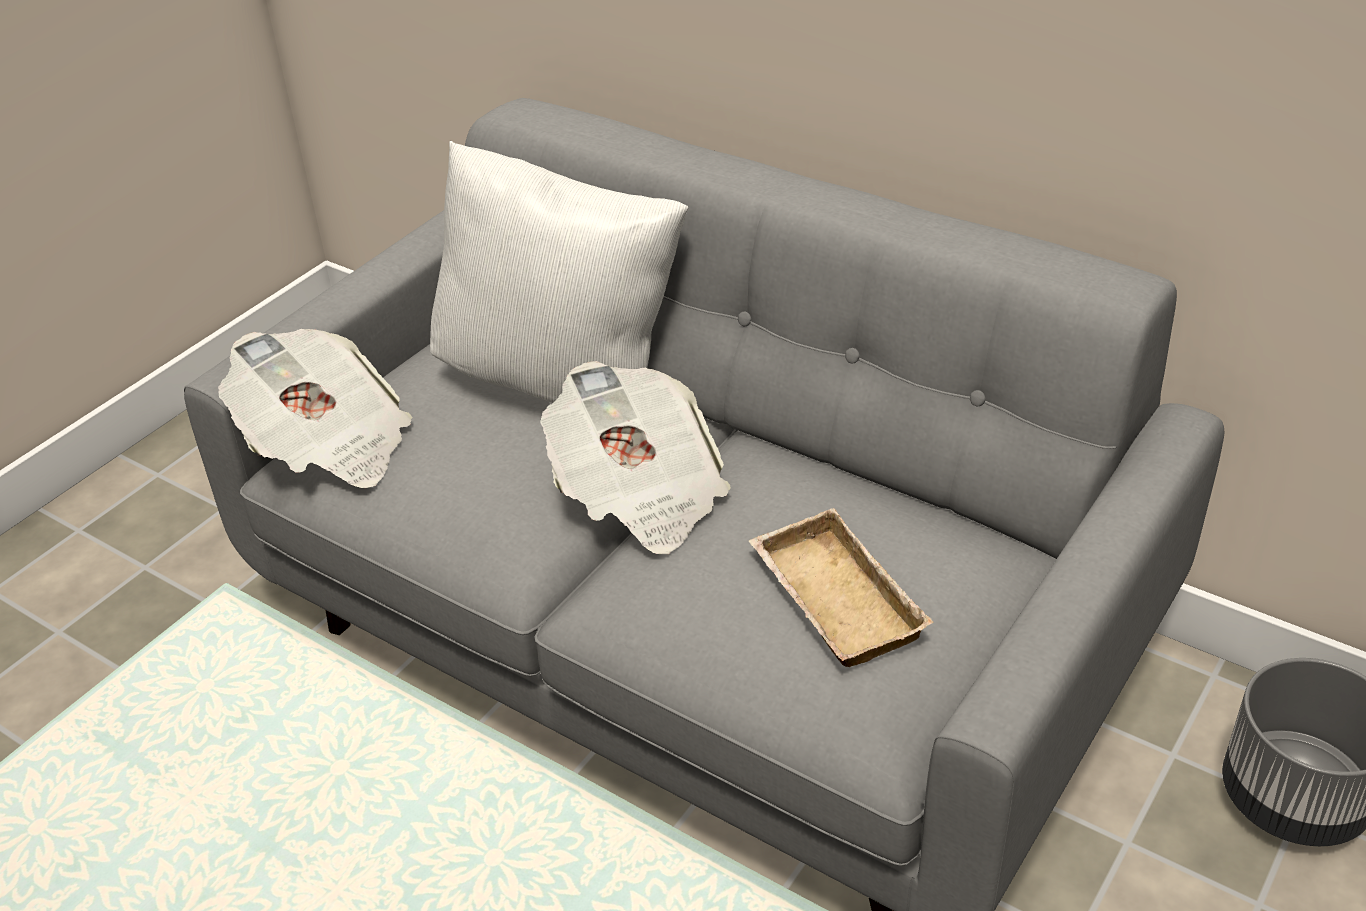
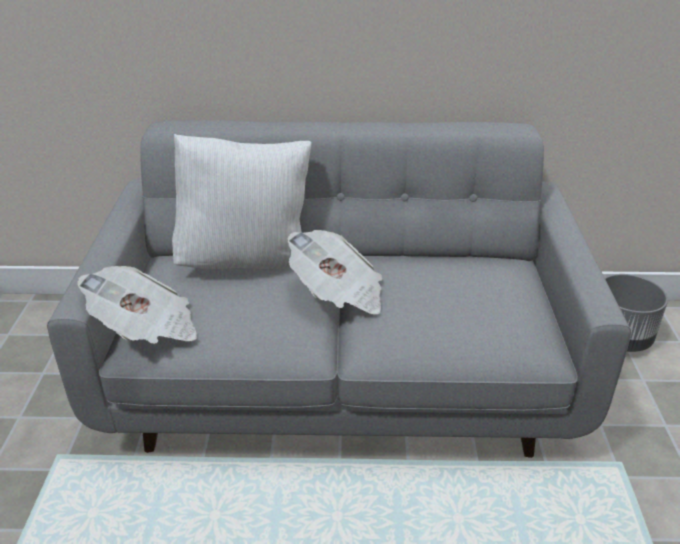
camera: 35 degrees left, 5 degrees down
(830, 599) = (468, 304): beige tray -> none

